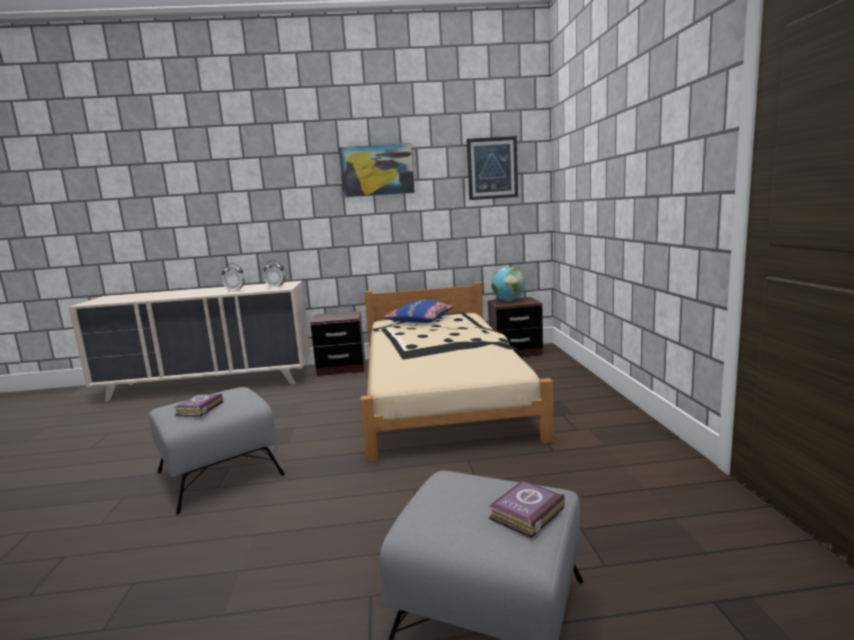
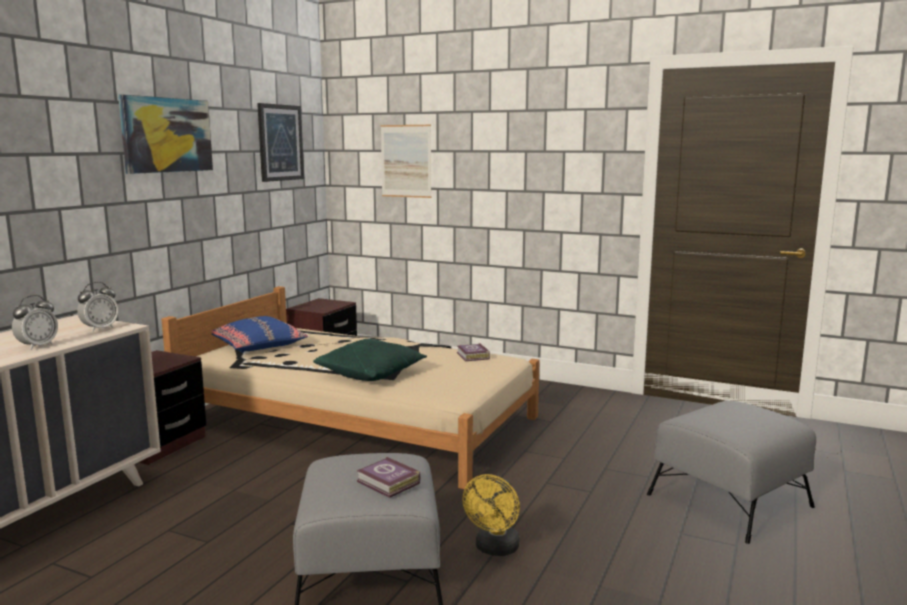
camera: 60 degrees left, 0 degrees up
(277, 503) = (495, 549): none -> yellow fan
(407, 352) = (371, 373): none -> green pillow
(508, 300) = (311, 305): globe -> none
(525, 514) = (755, 411): book -> book (472, 356)
(581, 174) = (406, 161): none -> picture

